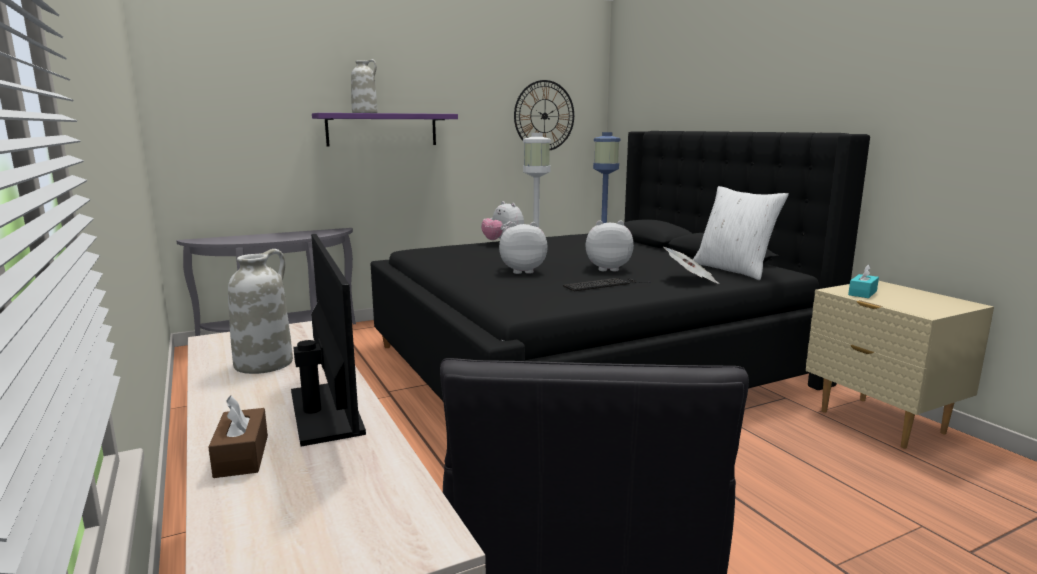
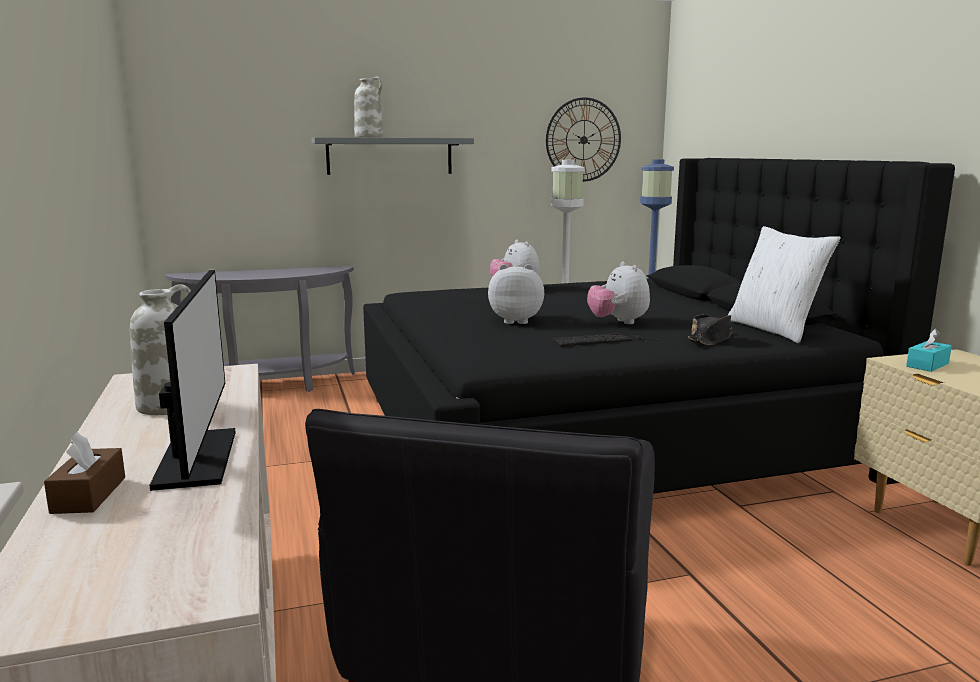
camera: 10 degrees right, 0 degrees up
(382, 129) = (390, 156): purple shelf -> grey shelf
(607, 269) = (618, 322): plush toy -> plush toy turned 120 degrees counterclockwise
(690, 280) = (710, 339): newspaper -> black hat

